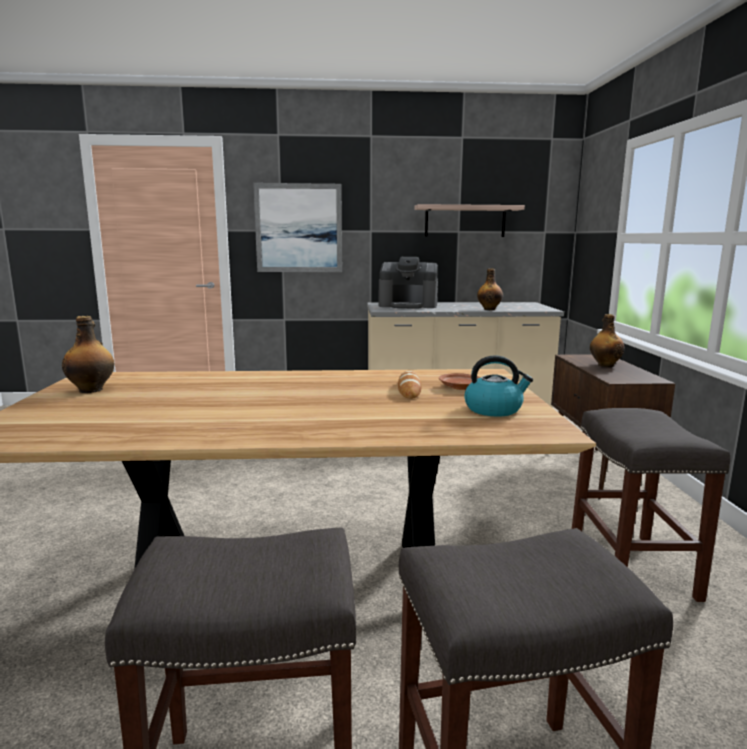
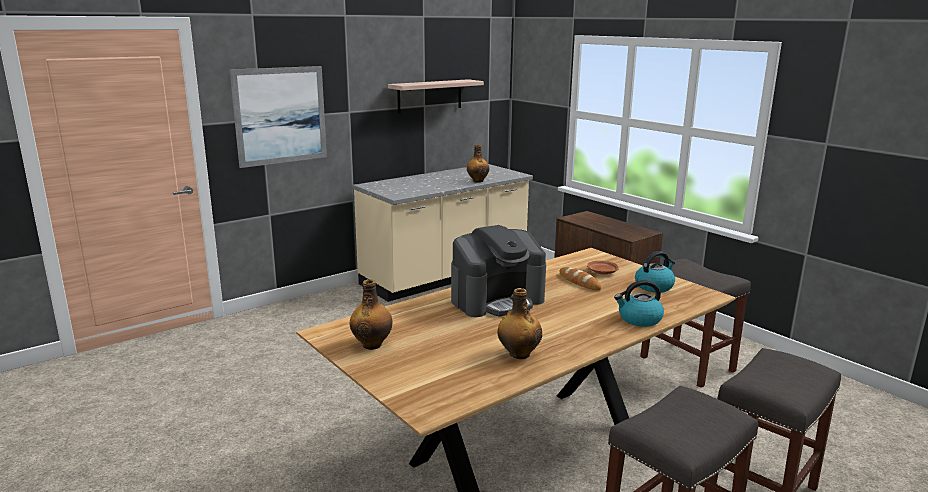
camera: 35 degrees left, 5 degrees up
(387, 431) = (639, 319): none -> kettle
(408, 305) = (402, 184): coffee machine -> coffee machine (497, 300)
(605, 365) = (603, 223): bottle -> bottle (518, 354)

